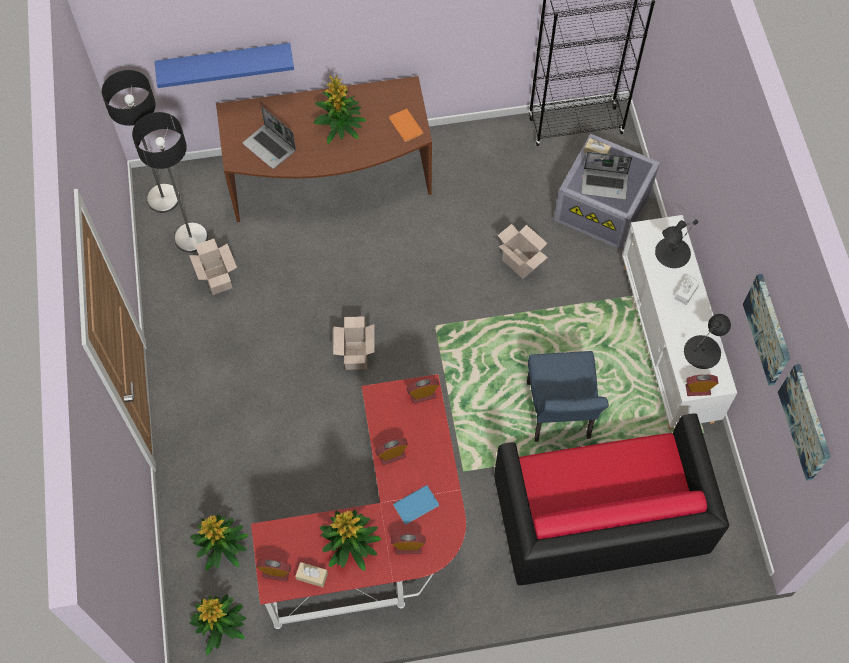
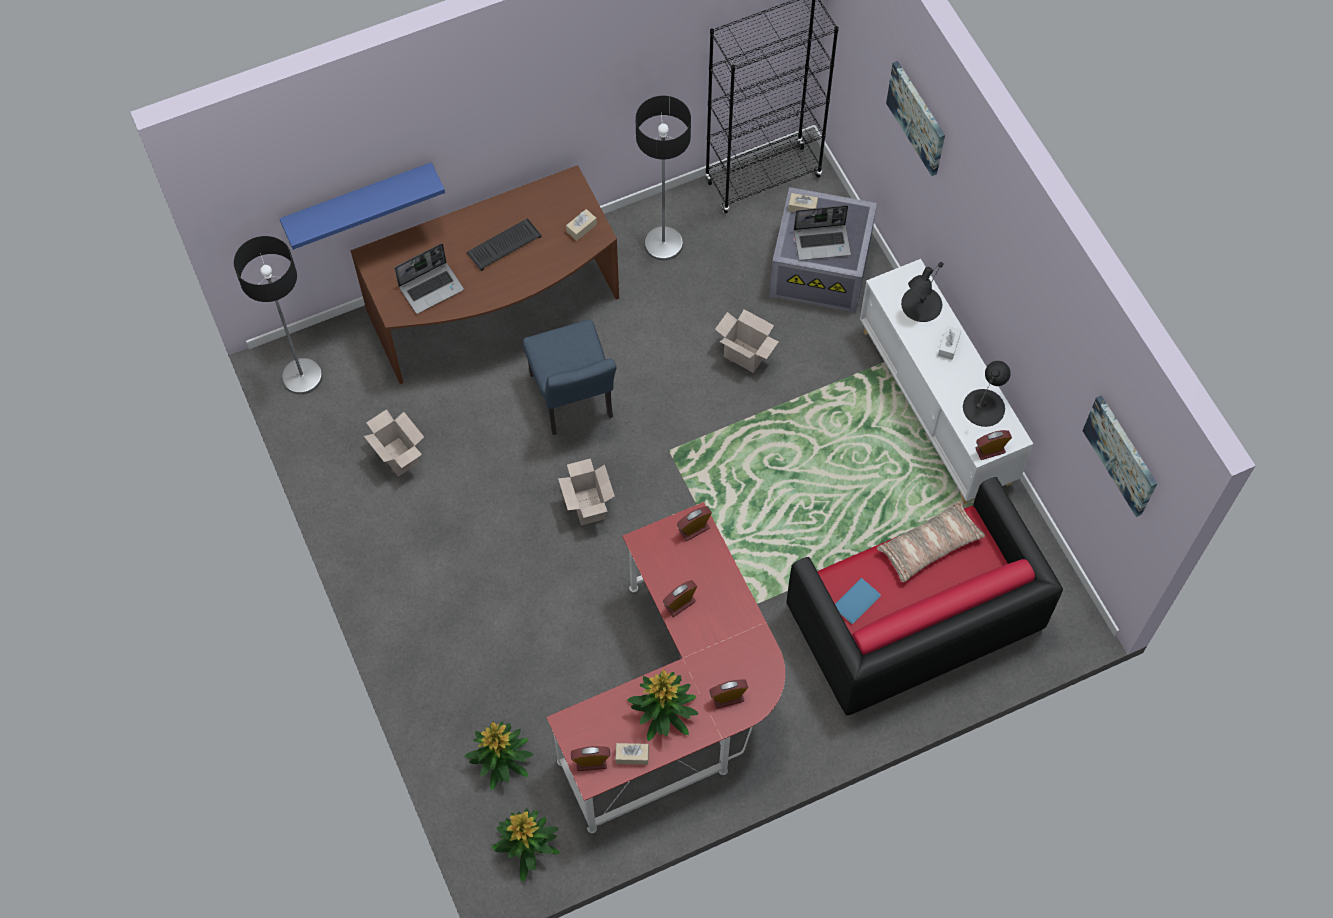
camera: 15 degrees left, 0 degrees up
(191, 237) = (351, 415): floor lamp -> floor lamp (663, 243)
(270, 147) = (431, 288): laptop -> laptop turned 60 degrees counterclockwise
(339, 125) = (504, 244): potted plant -> keyboard
(405, 126) = (581, 228): orange book -> beige tissue box
(417, 505) = (724, 650): blue book -> blue book (858, 601)
(559, 416) = (838, 519): blue chair -> blue chair (573, 402)
(625, 459) = (930, 546): none -> pillow
(768, 329) = (1056, 366): picture -> picture (917, 117)

